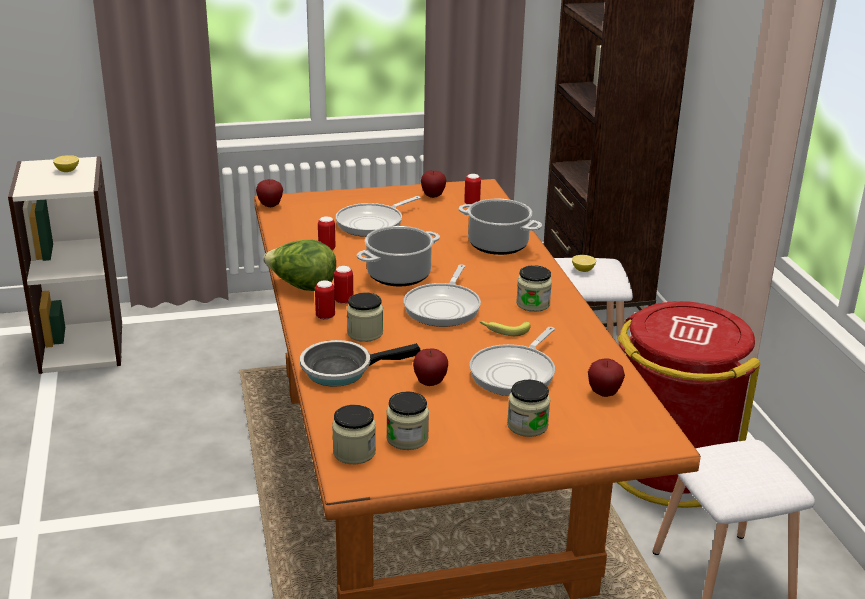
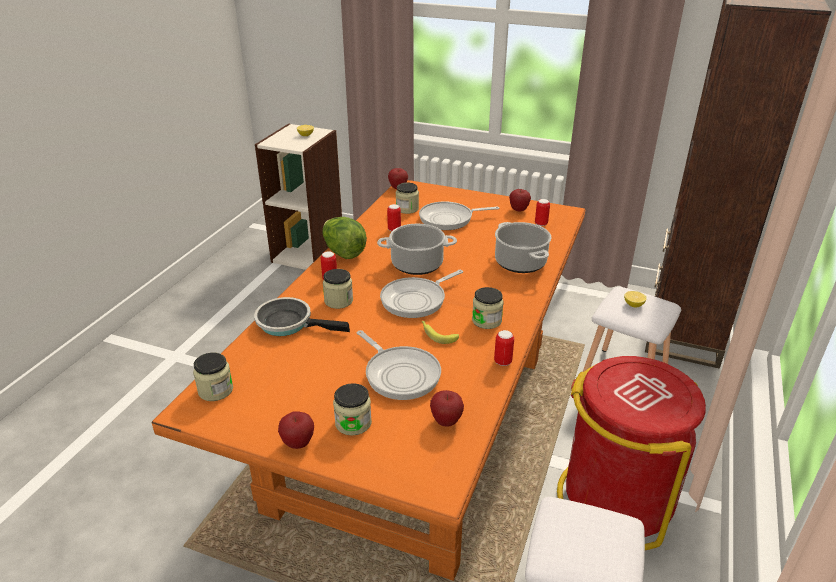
camera: 35 degrees right, 5 degrees up
(344, 301) = (356, 272): can -> can (502, 362)
(407, 438) = (260, 395): jar -> jar (407, 209)
(430, 383) = (331, 357): apple -> apple (298, 443)
(515, 373) = (400, 374): frying pan -> frying pan turned 105 degrees counterclockwise

